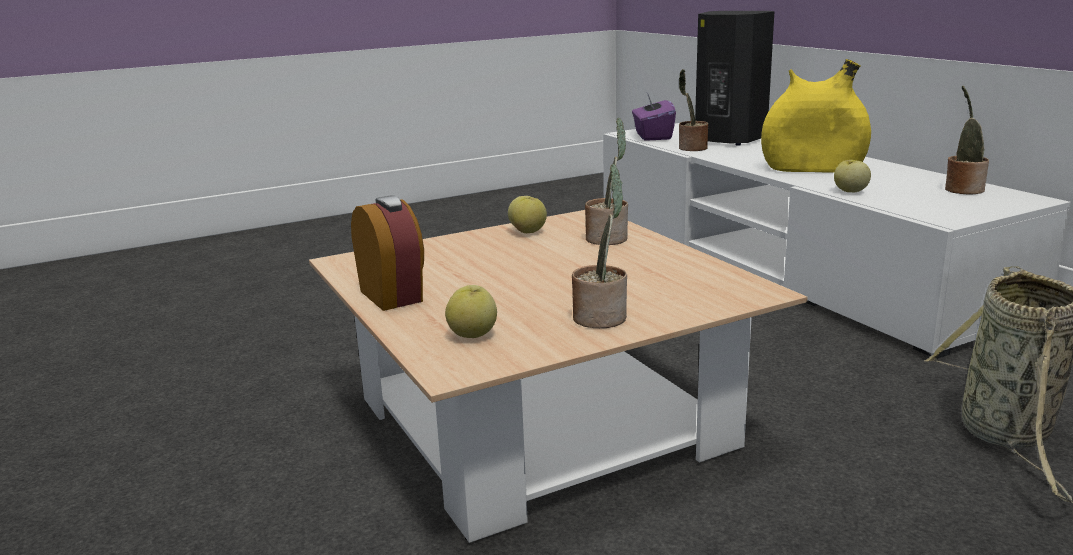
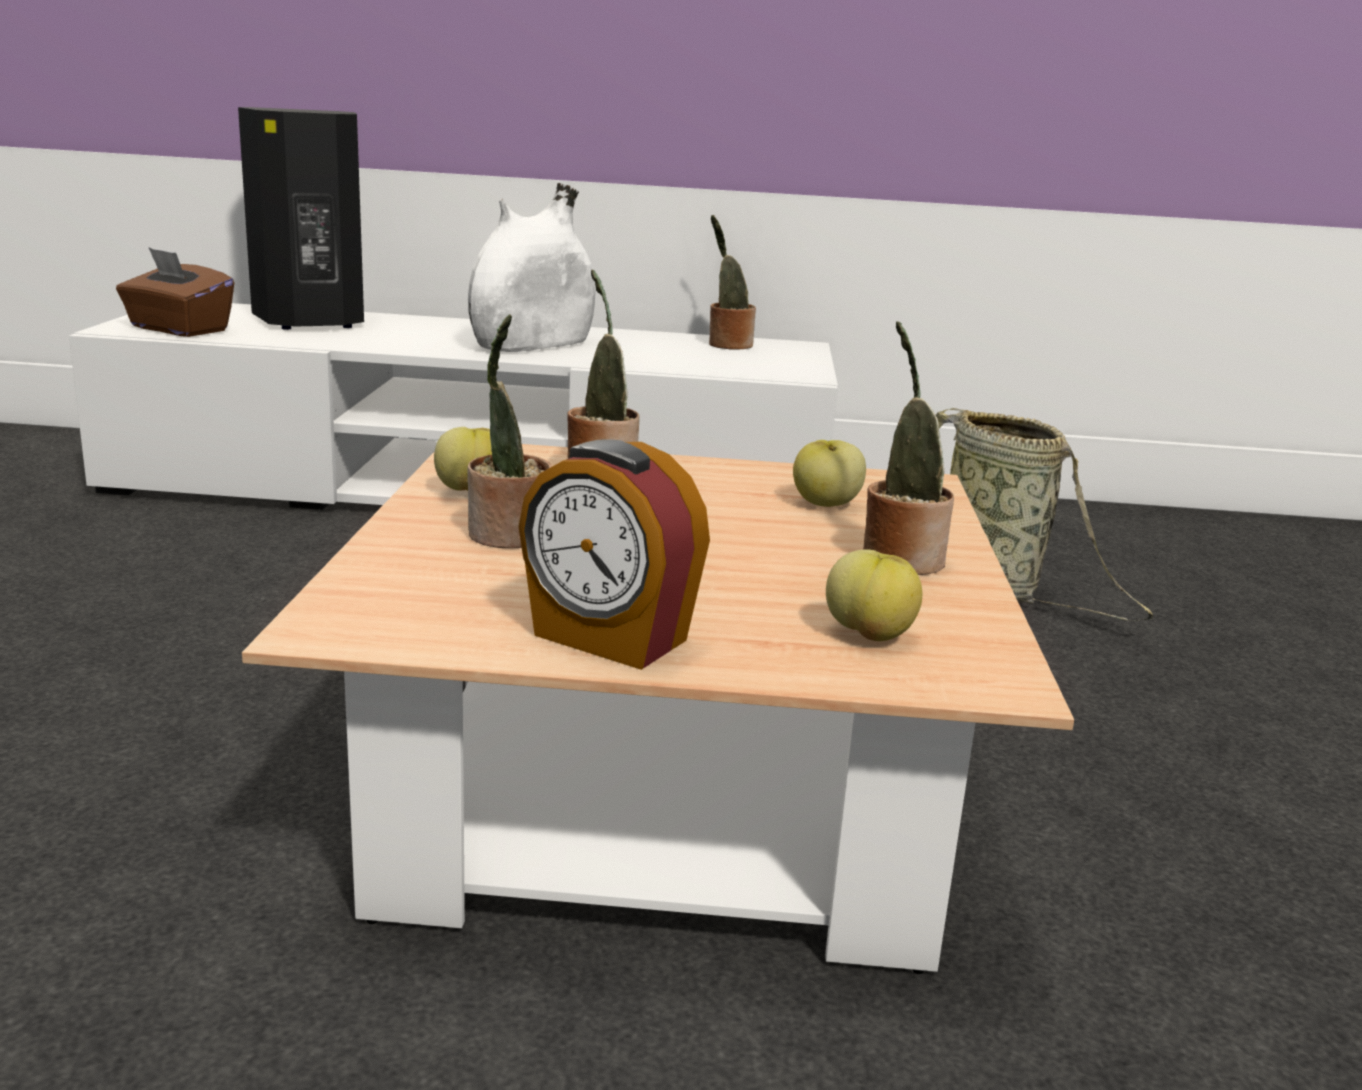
camera: 60 degrees left, 0 degrees up
(393, 296) = (608, 639): alarm clock -> alarm clock turned 150 degrees counterclockwise
(652, 136) = (178, 329): purple tissue box -> brown tissue box
(691, 148) = (297, 339): potted plant -> potted plant (508, 536)
(812, 169) = (532, 345): yellow vase -> white vase
(850, 191) = (647, 364): apple -> apple (825, 504)

